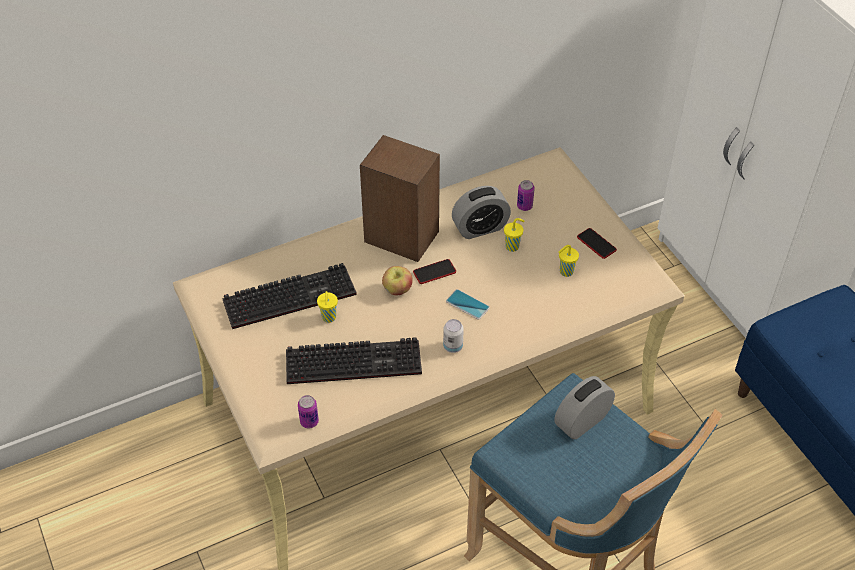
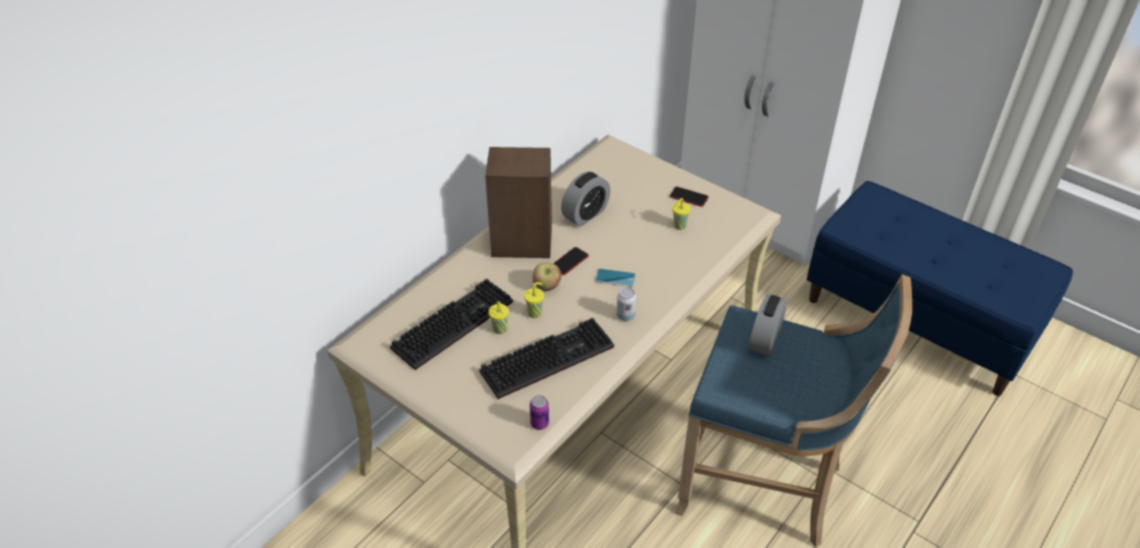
camera: 25 degrees left, 5 degrees down
(513, 246) = (622, 220): yellow cup -> yellow cup (535, 313)
(524, 206) = (611, 186): can -> none

